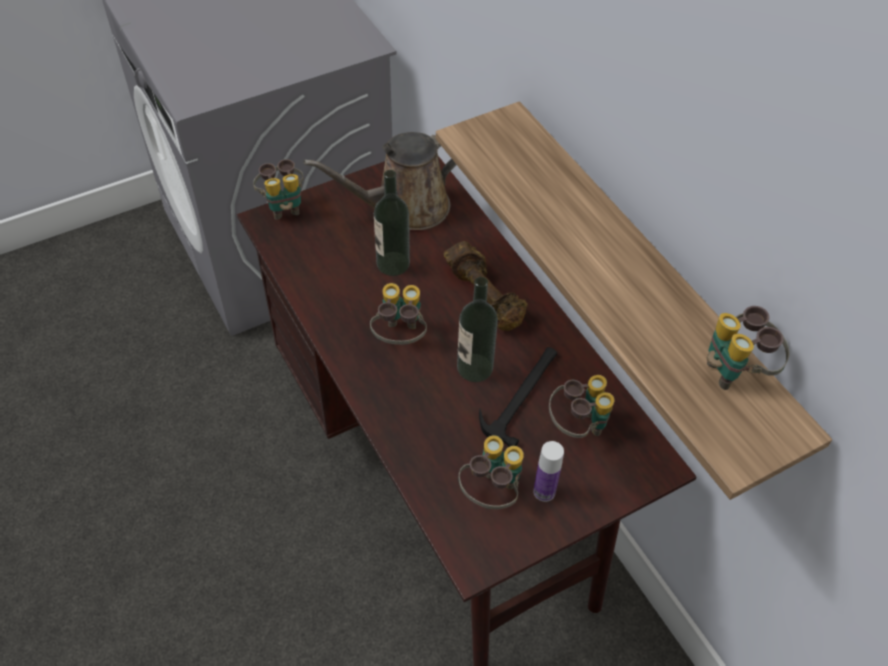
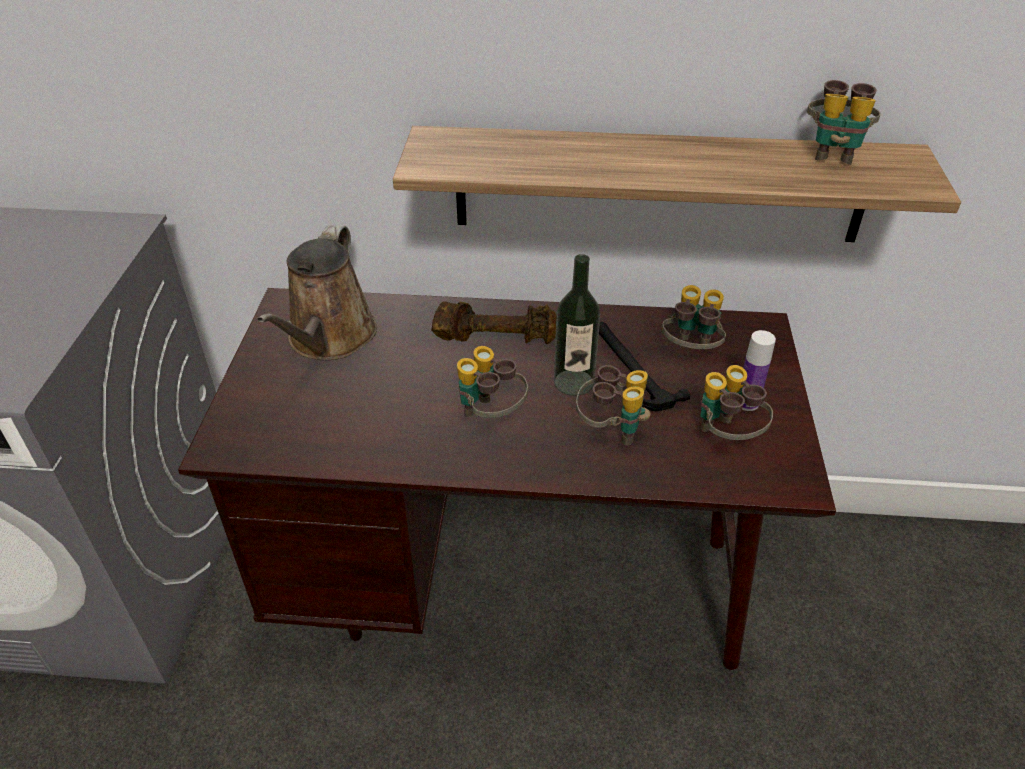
camera: 55 degrees left, 10 degrees down
(283, 206) = (216, 424): binoculars -> binoculars (610, 430)
(393, 263) = (391, 378): bottle -> none

